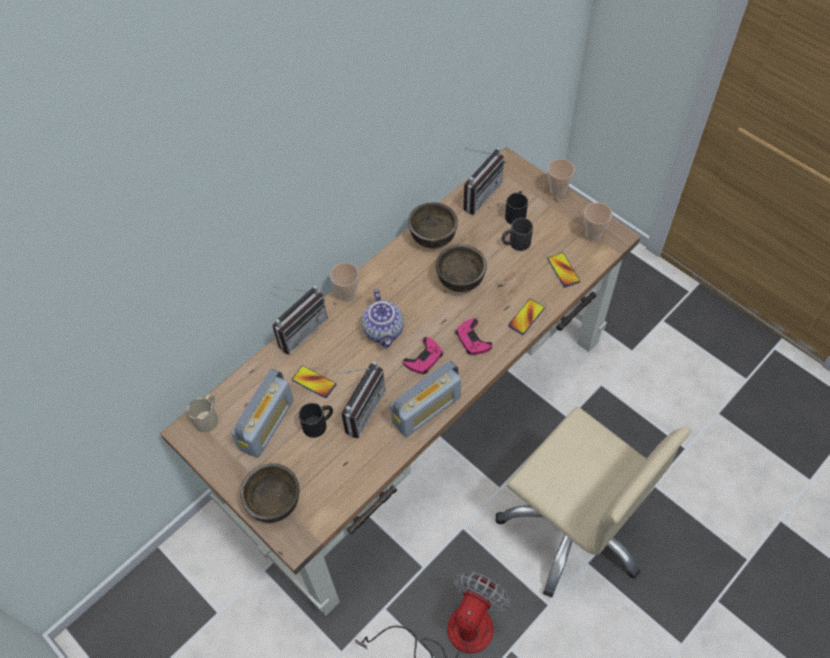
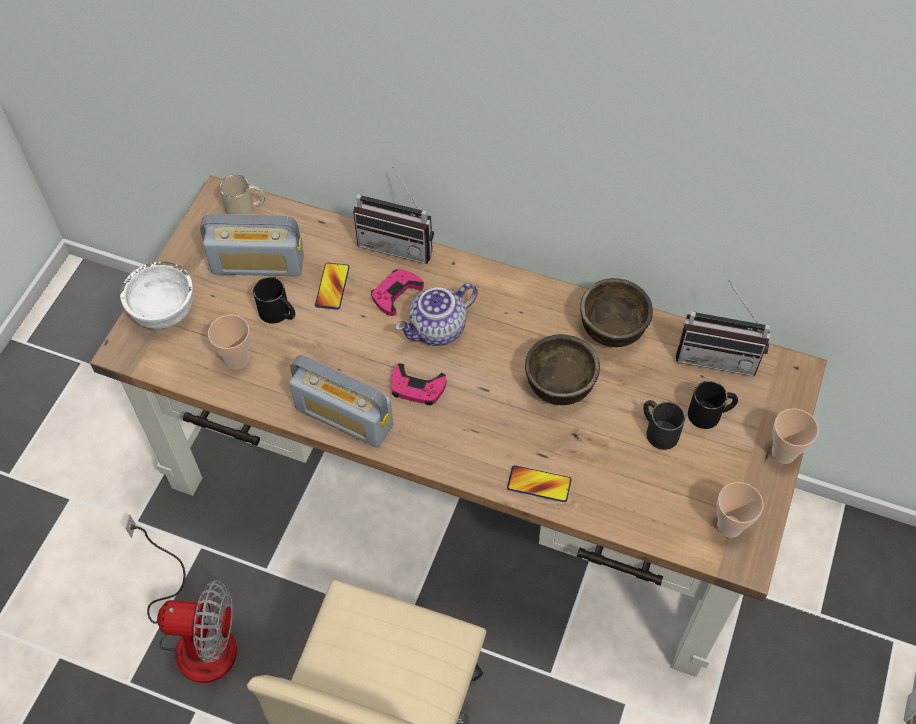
camera: 65 degrees right, 0 degrees up
(274, 501) = (165, 311): brown bowl -> white bowl
(347, 295) = (472, 271): cup -> cup (237, 360)
(359, 408) = (316, 346): radio -> none
(472, 339) = (471, 432): pink game controller -> pink game controller (396, 293)
(563, 270) = (643, 506): phone -> none

